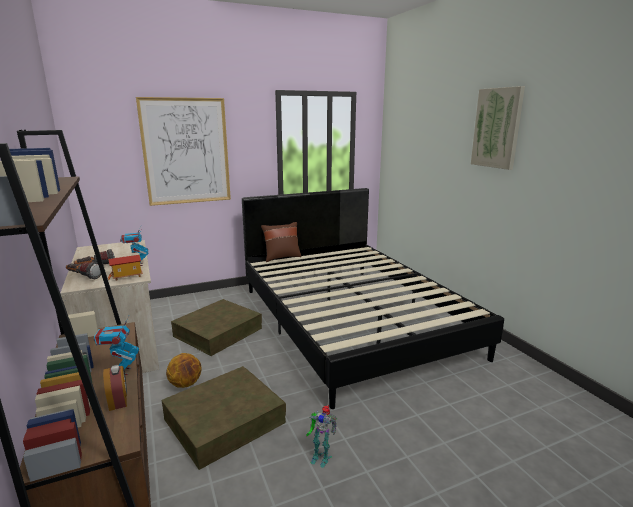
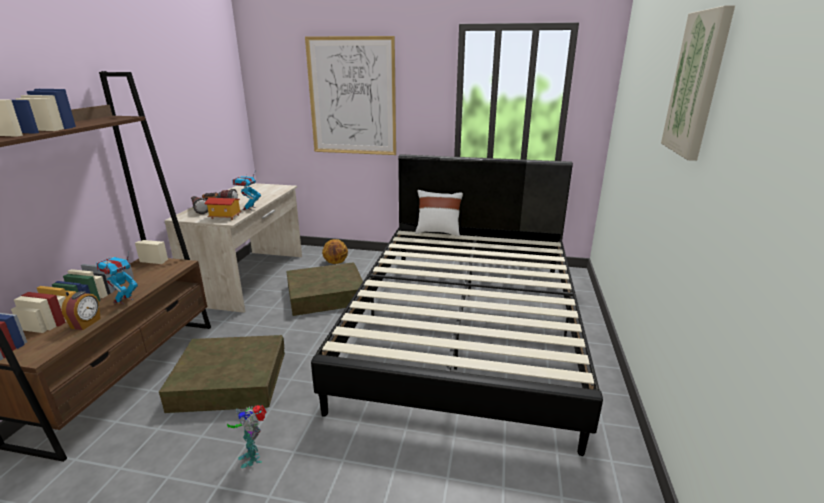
camera: 35 degrees right, 5 degrees up
(186, 384) = (245, 334): basketball -> basketball (336, 262)
(281, 257) = (438, 232): brown pillow -> white pillow

